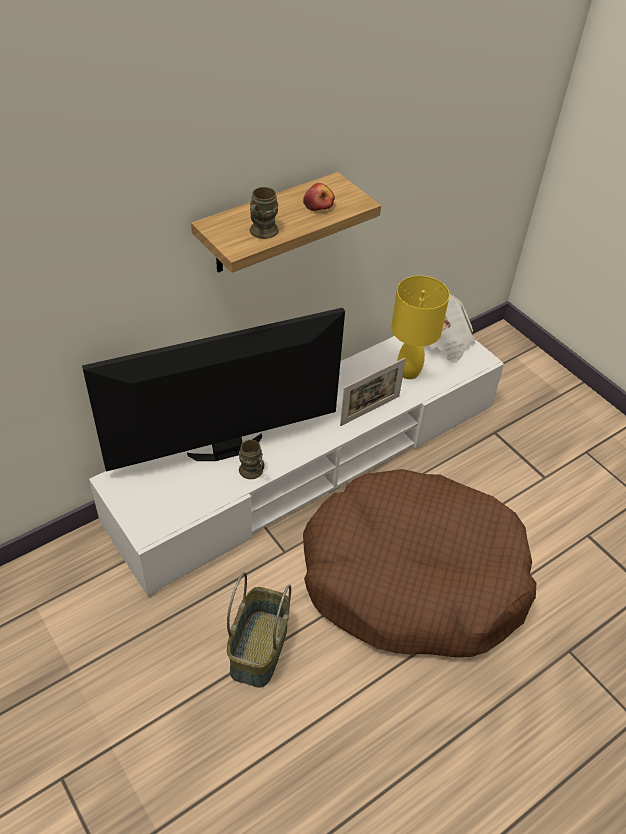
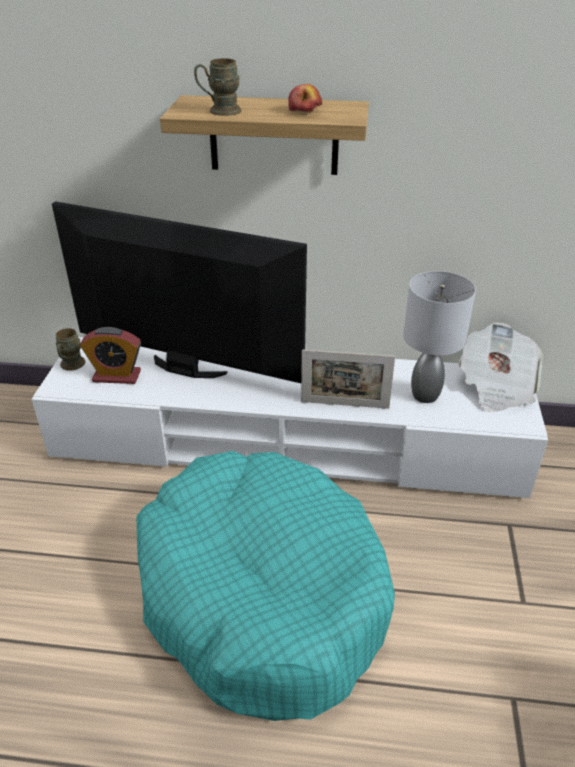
camera: 45 degrees right, 10 degrees down
(181, 490) = (116, 376): none -> alarm clock
(253, 473) = (183, 394): brown mug -> brown mug (71, 366)
(260, 649) = (68, 552): basket -> none
(408, 371) = (424, 394): yellow table lamp -> grey table lamp
(412, 578) = (260, 593): brown dog bed -> turquoise dog bed

